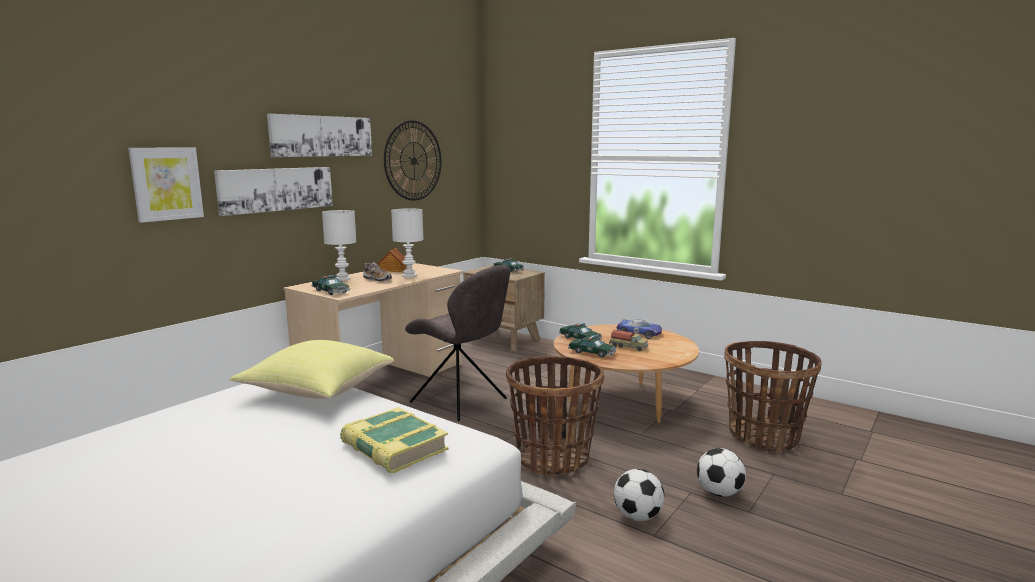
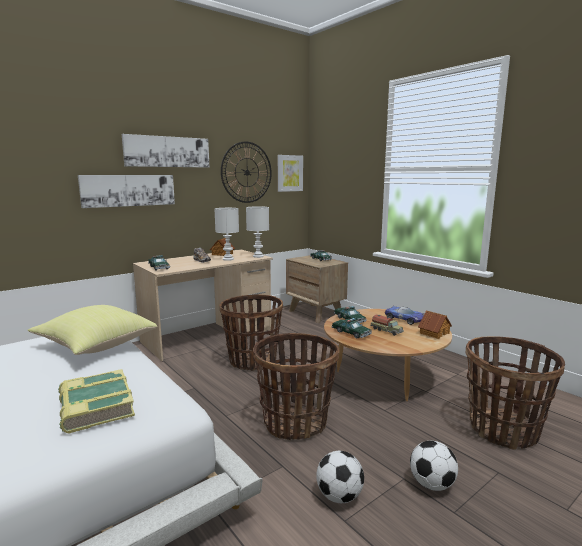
camera: 15 degrees right, 0 degrees up
(166, 183) = (39, 183): picture -> picture (289, 173)
(343, 279) = (179, 259): white table lamp -> white table lamp (258, 256)
(461, 401) = (252, 361): grey chair -> basket
(678, 345) = (434, 333): none -> toy house

